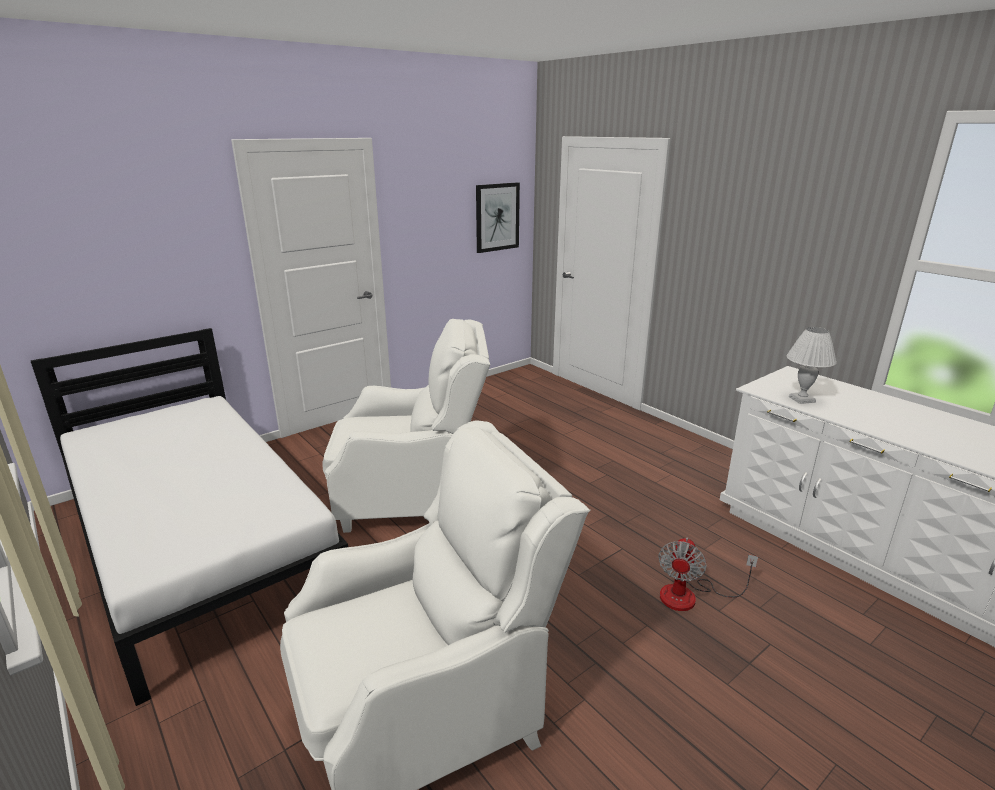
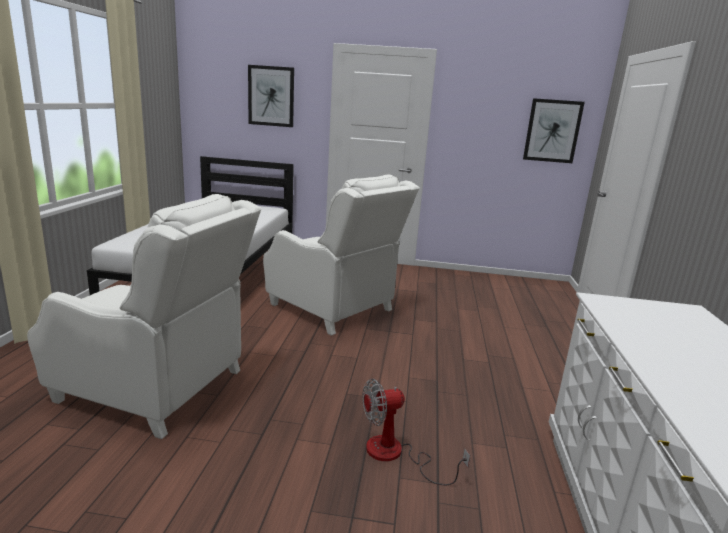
camera: 45 degrees right, 5 degrees down
(144, 233) = (271, 96): none -> picture
(802, 399) = (629, 321): white table lamp -> none

